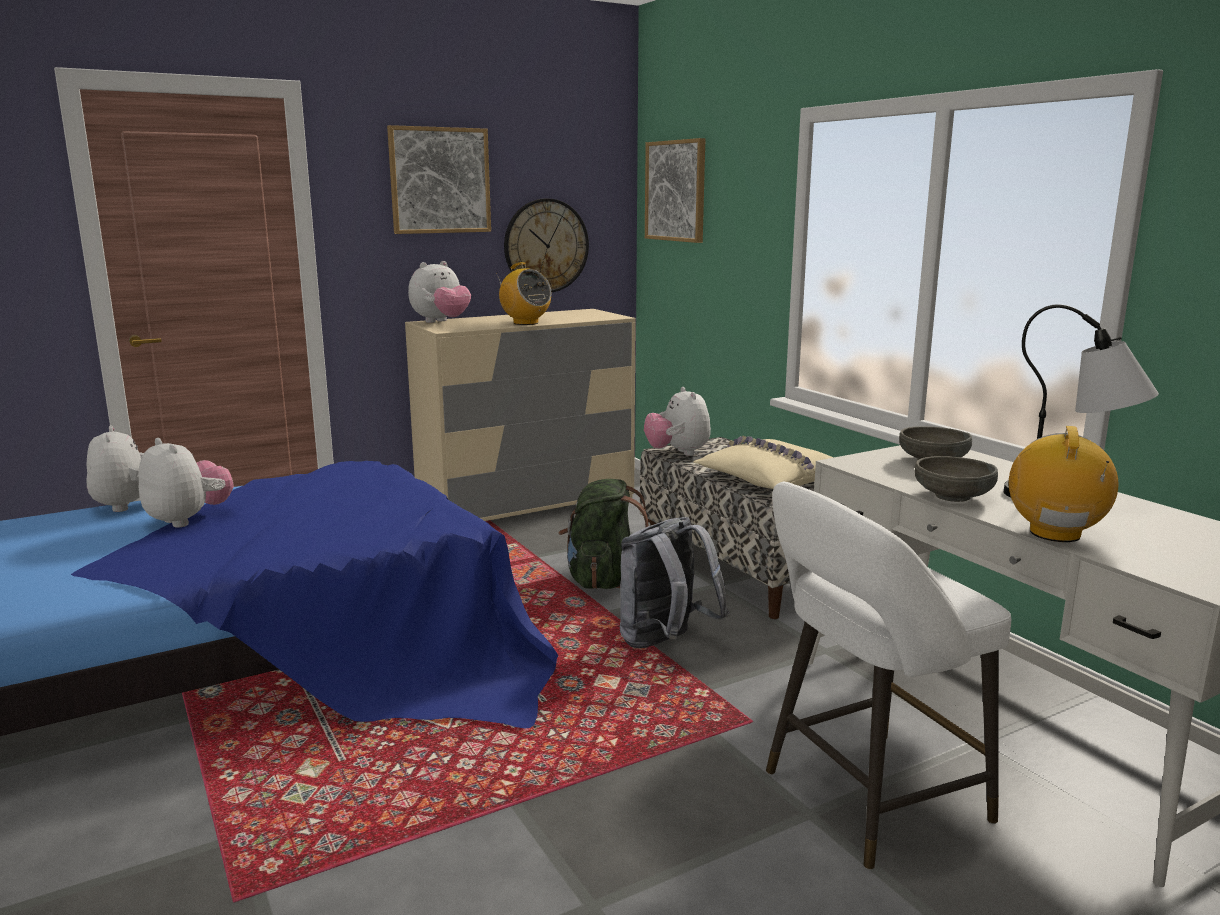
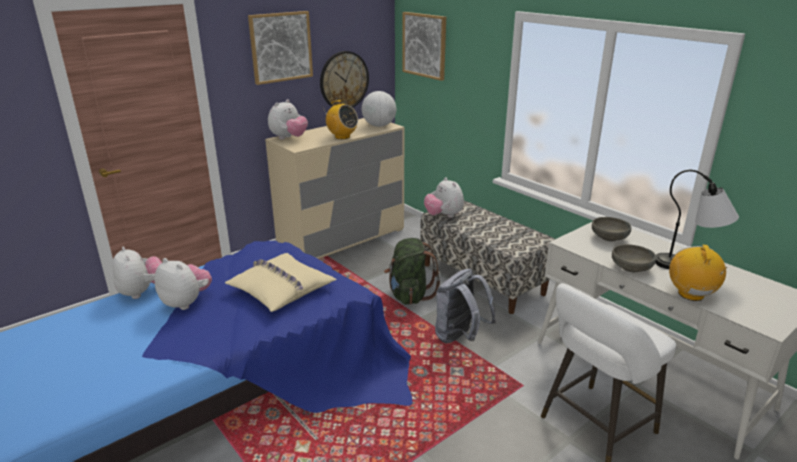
camera: 10 degrees left, 10 degrees up
(595, 316) = (379, 126): none -> globe
(770, 479) = (503, 234): beige pillow -> beige pillow (281, 289)

